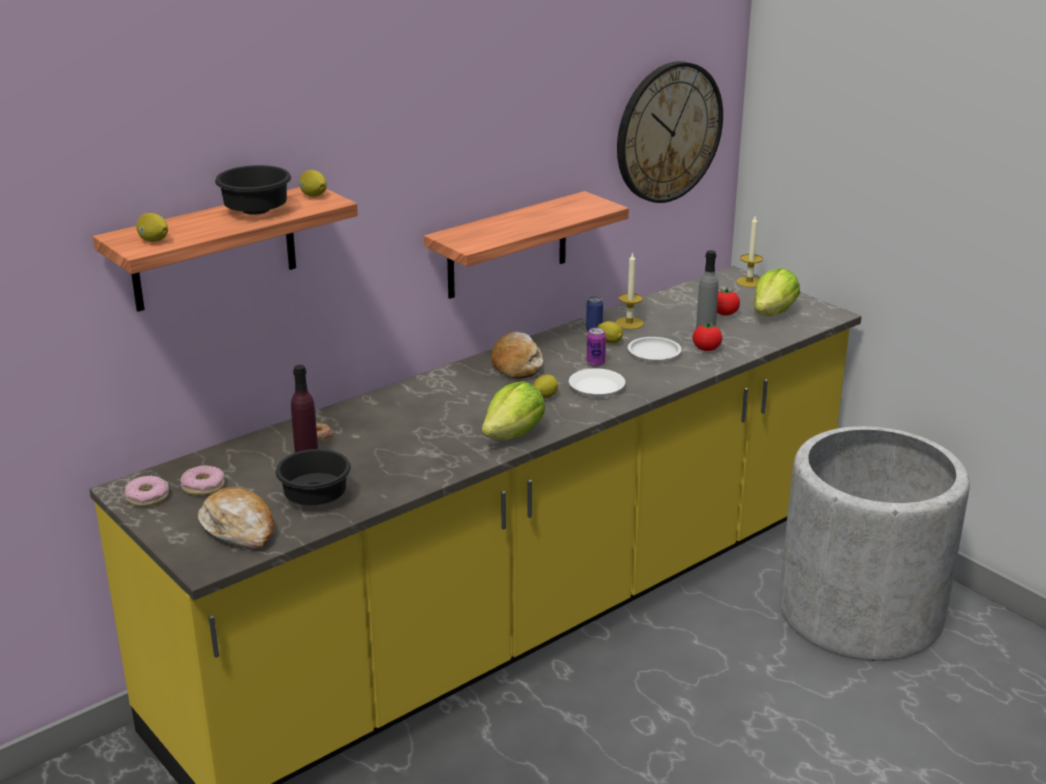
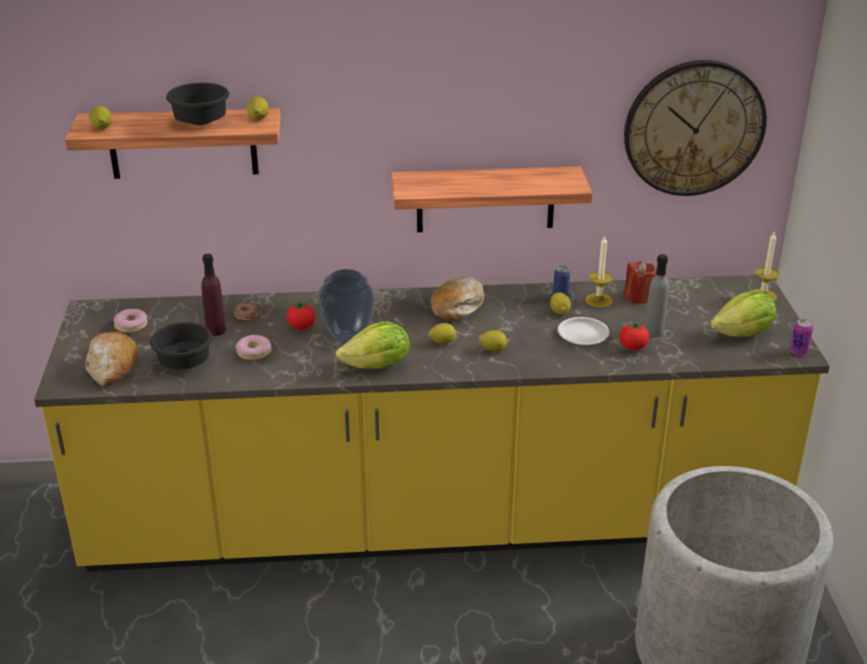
camera: 35 degrees right, 5 degrees up
(147, 497) = (91, 320): donut -> donut (254, 352)
(452, 421) = (349, 337): none -> vase
(595, 363) = (522, 327): can -> can (798, 352)
(597, 388) = (493, 349): white plate -> lemon
(656, 311) = (638, 296): none -> red candle
(724, 314) = (696, 319): tomato -> tomato (301, 327)

